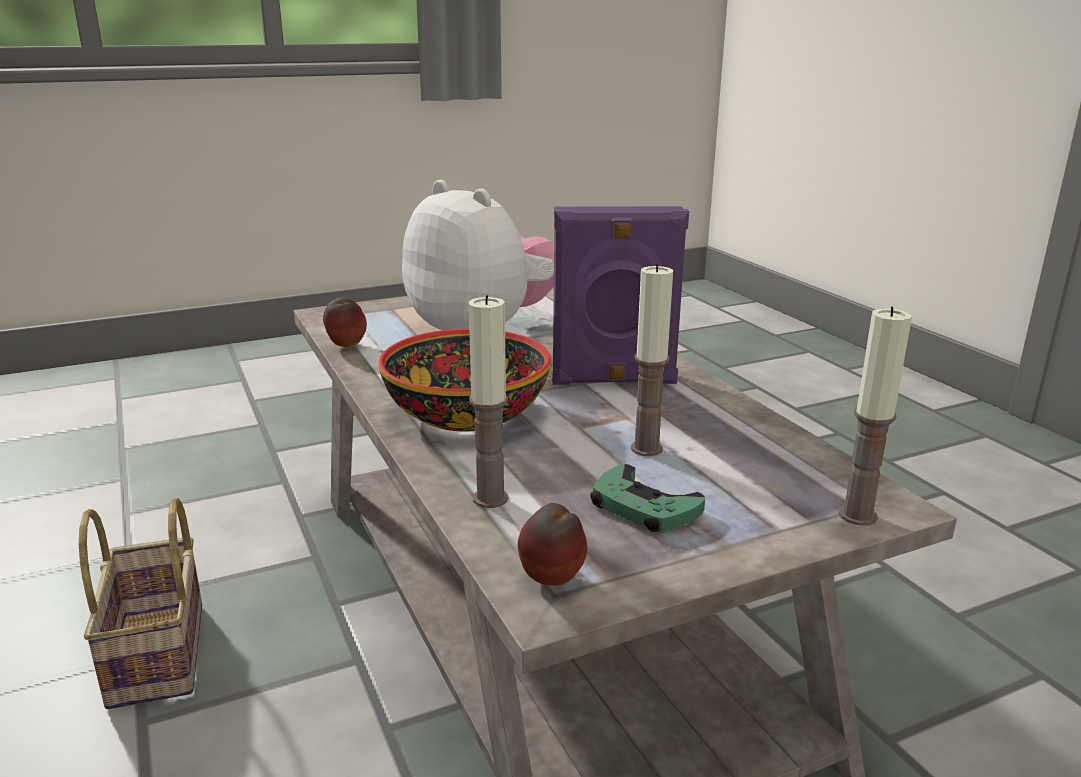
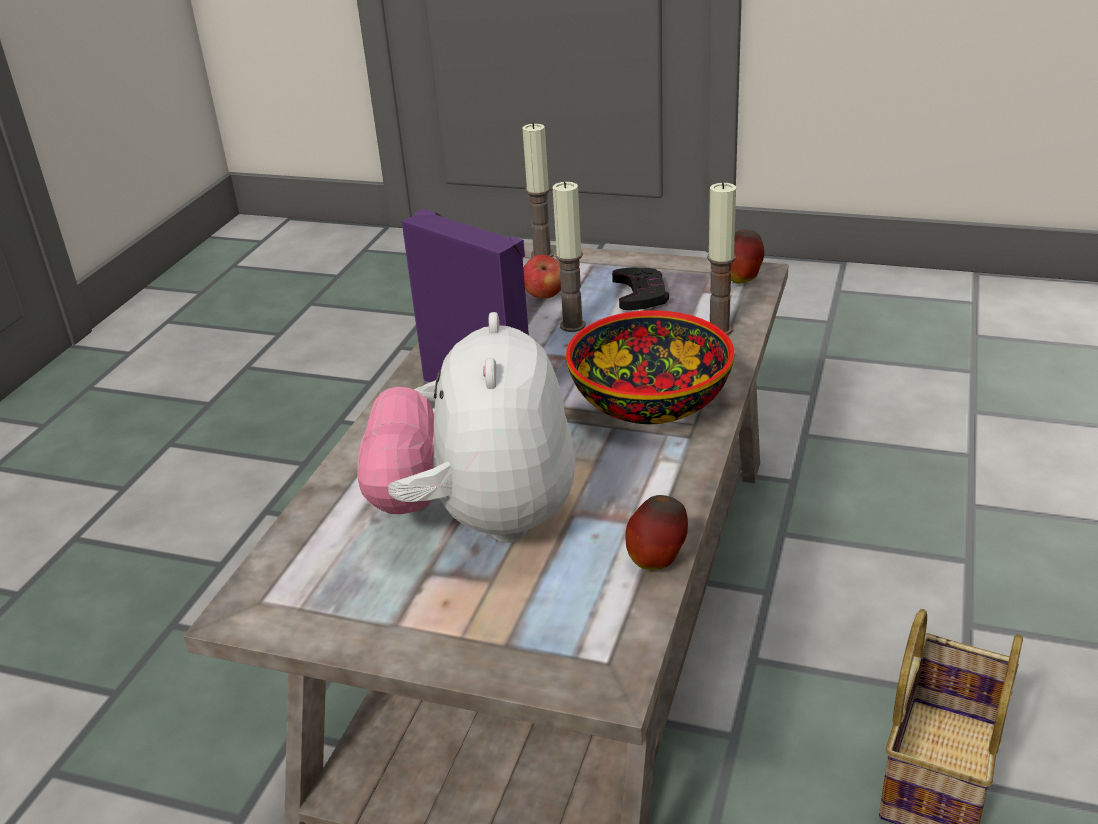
camera: 135 degrees left, 10 degrees up
(643, 508) = (640, 294): green game controller -> black game controller
(737, 467) = (544, 295): none -> apple

